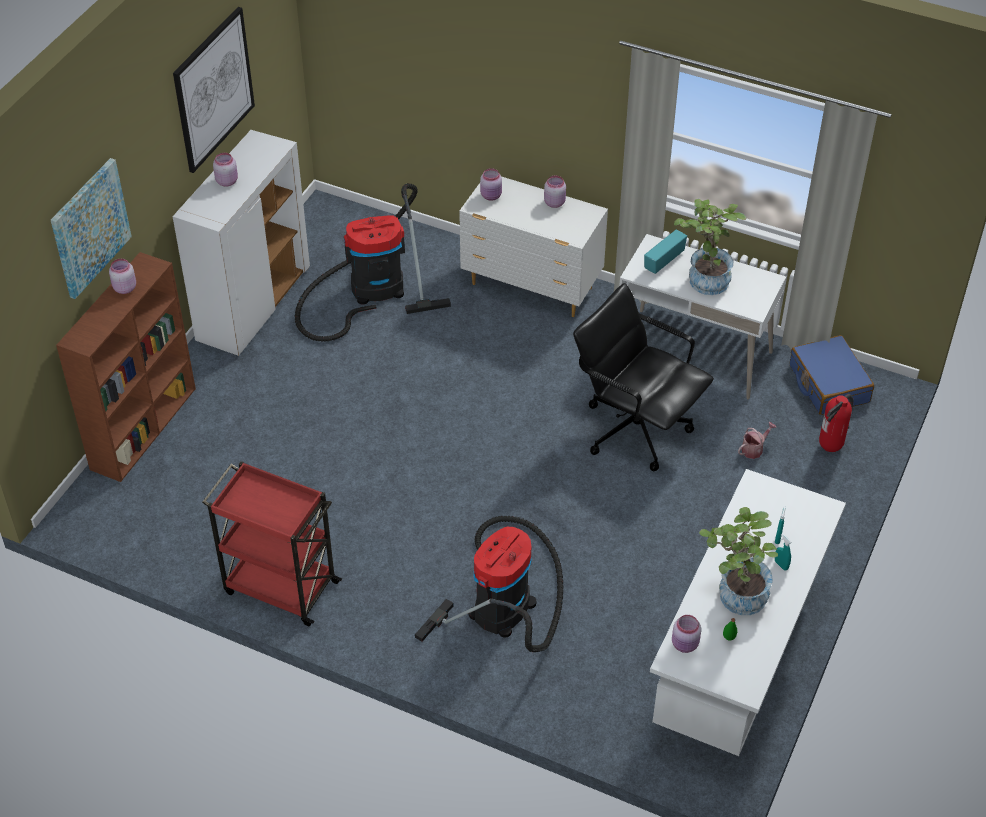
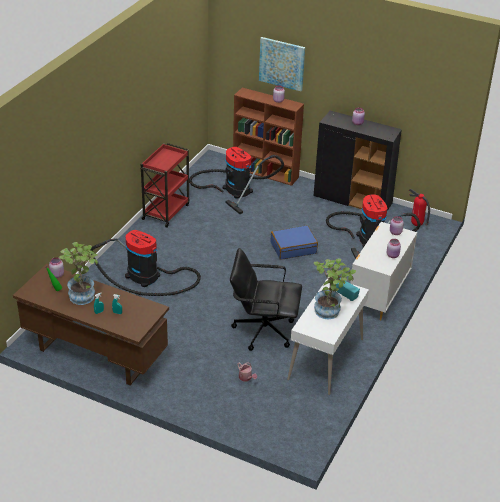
camera: 90 degrees right, 10 degrees down
(200, 476) = (234, 188): none -> vacuum cleaner
(213, 89) = (385, 85): picture -> none
(253, 304) = (353, 200): white cabinet -> black cabinet
(635, 429) = (263, 330): black office chair -> black office chair turned 120 degrees counterclockwise
(738, 662) = (94, 355): white desk -> brown desk
(828, 384) = (302, 419): blue suitcase -> blue suitcase (293, 248)
(830, 448) = (246, 412): fire extinguisher -> fire extinguisher (416, 225)

